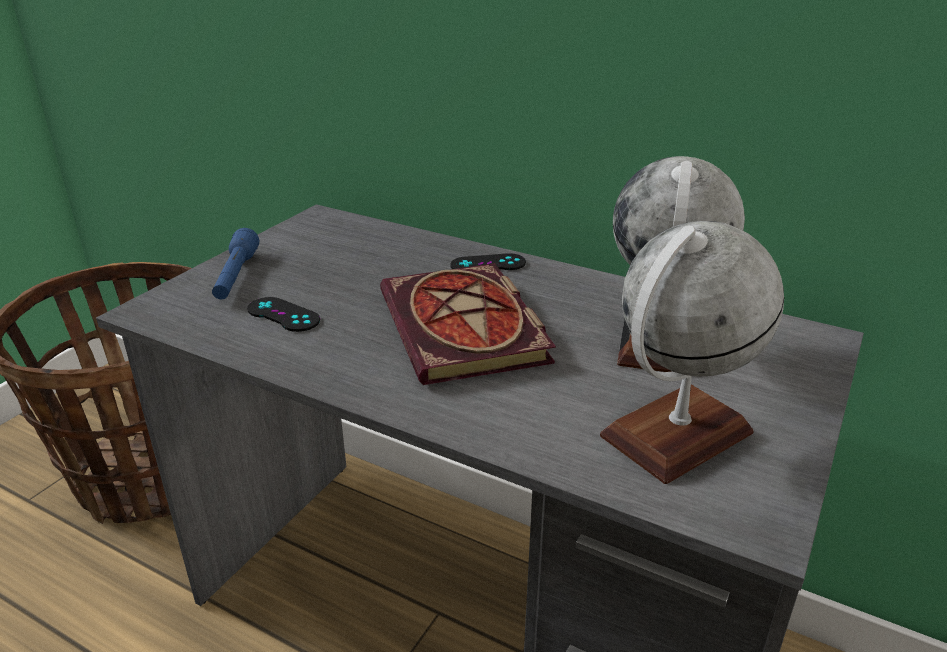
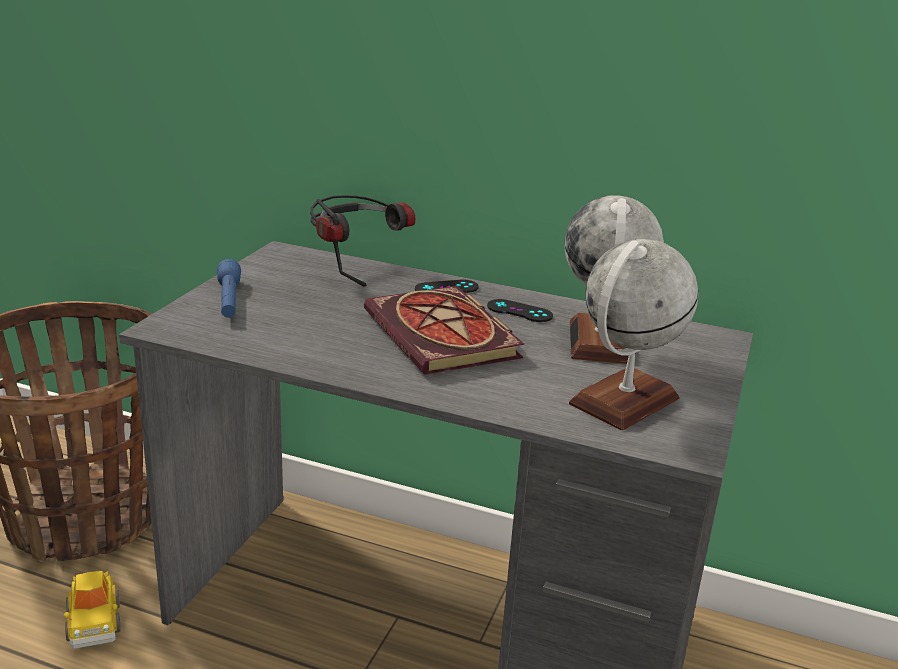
camera: 10 degrees left, 5 degrees down
(131, 596) = (94, 622): none -> toy car
(283, 315) = (286, 329): black game controller -> black game controller (519, 311)
(392, 237) = (355, 268): none -> headphones

